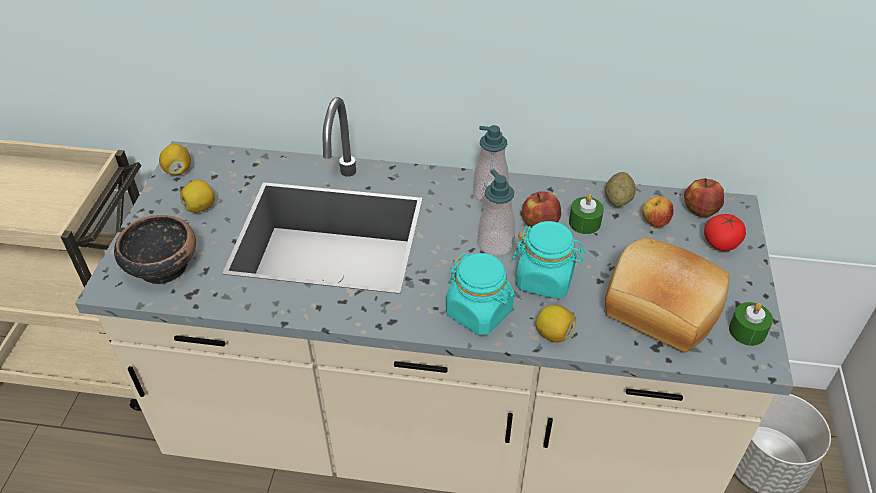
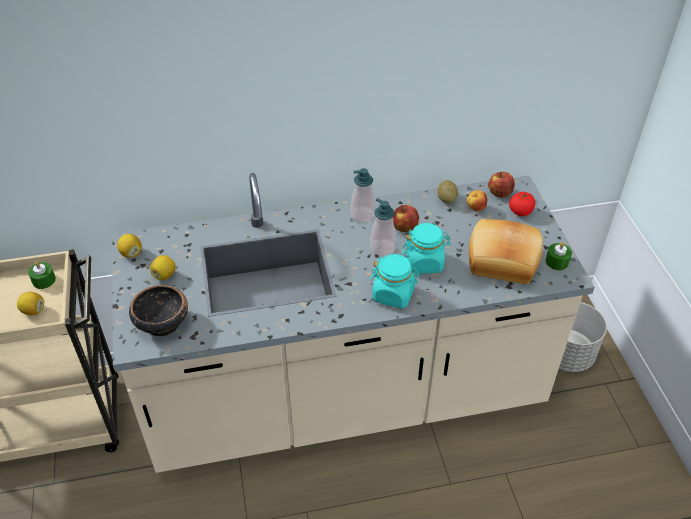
camera: 20 degrees left, 0 degrees up
(553, 334) = (445, 295): lemon -> lemon (33, 310)
(584, 222) = (432, 219): green candle -> green candle (44, 280)

